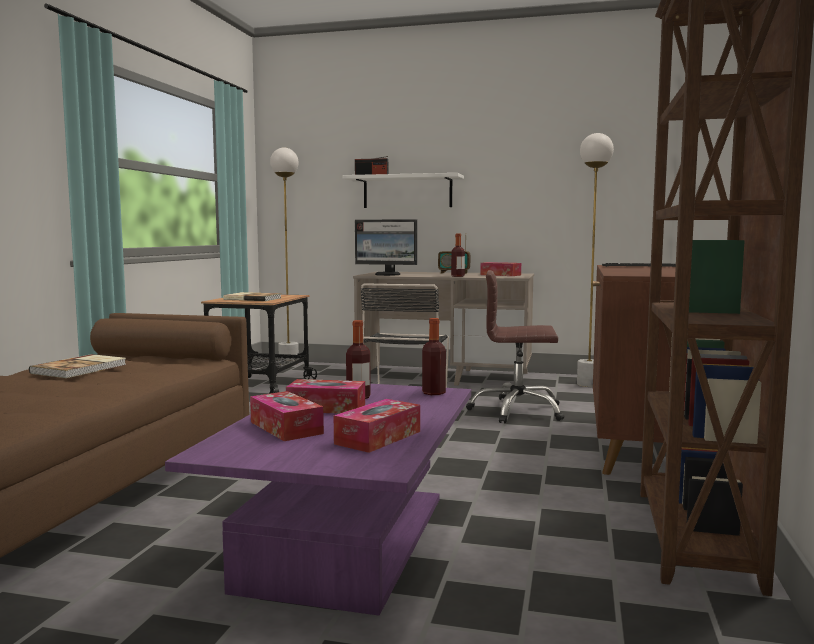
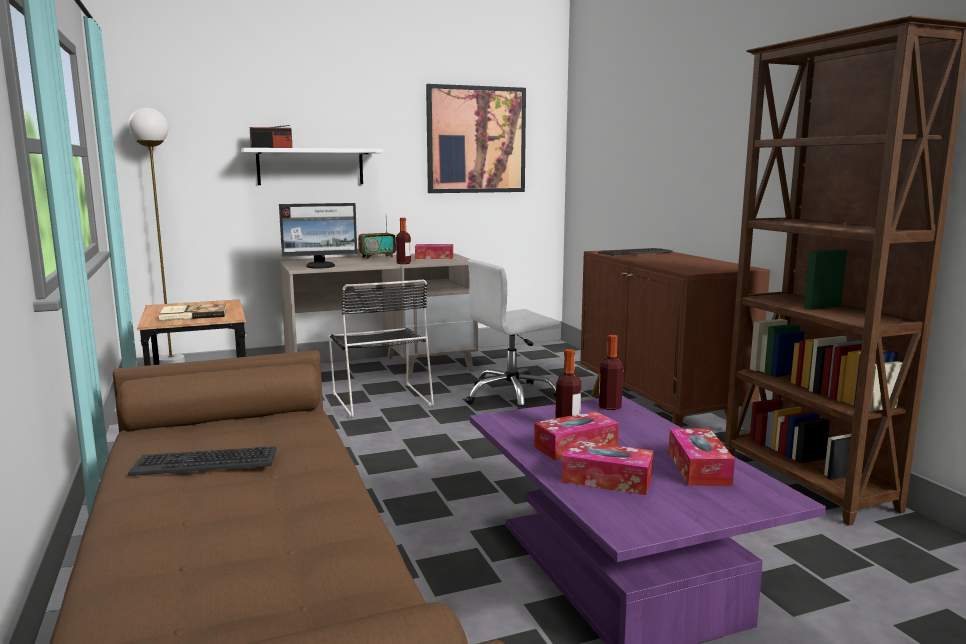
camera: 35 degrees left, 5 degrees up
(81, 369) = (206, 462): book -> keyboard
(517, 411) = (511, 396): brown office chair -> white office chair
(566, 163) = (476, 140): none -> picture
(588, 384) = (518, 356): white floor lamp -> none

